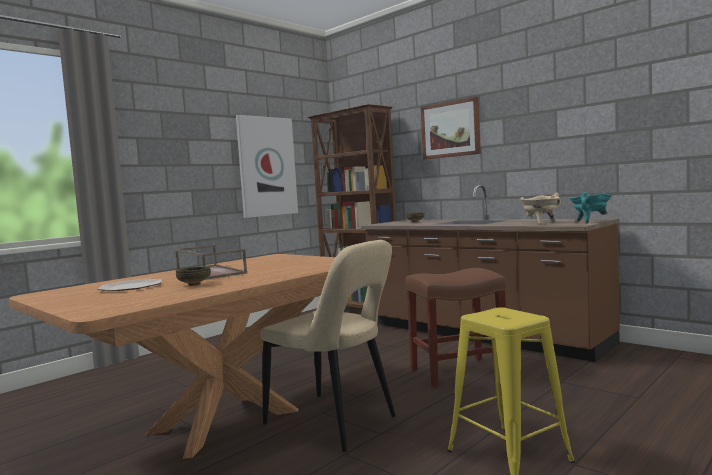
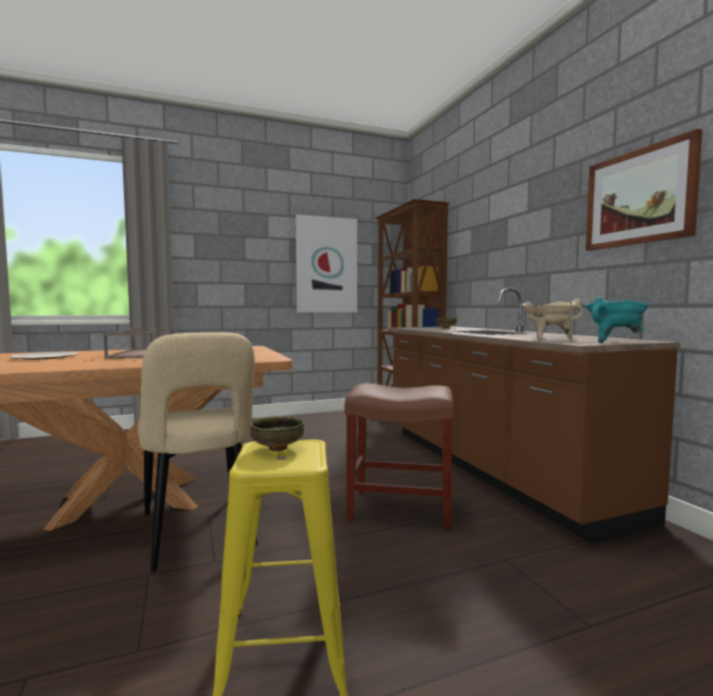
camera: 25 degrees right, 0 degrees up
(194, 285) = (75, 361): bowl -> bowl (277, 448)
(450, 129) = (499, 224): picture -> picture (639, 197)

